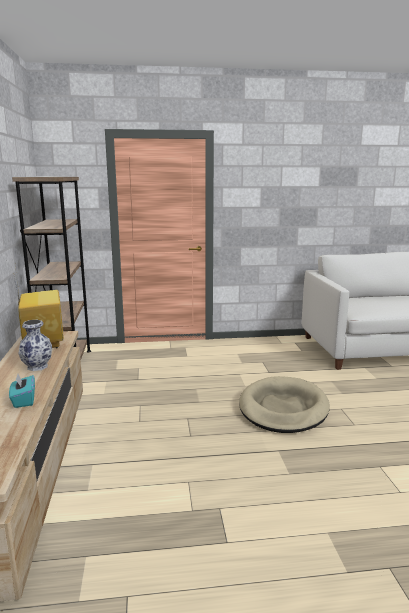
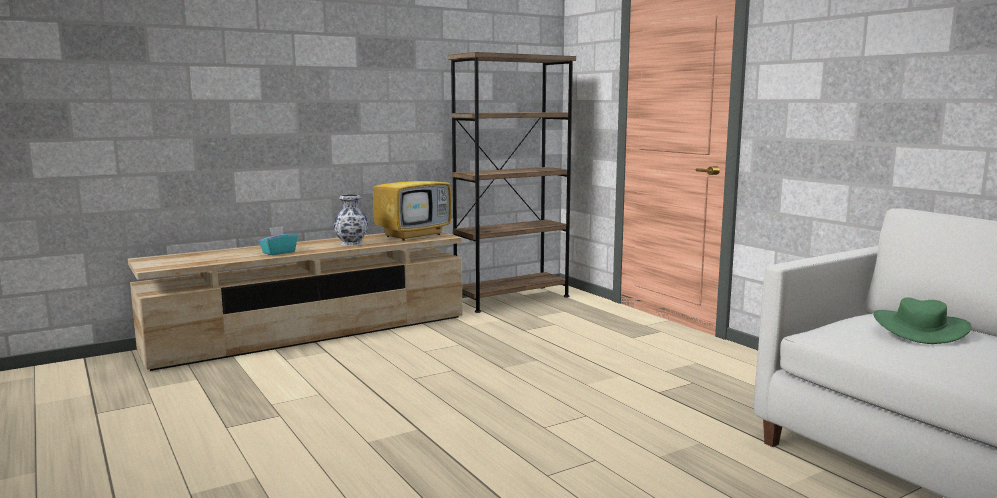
camera: 65 degrees right, 5 degrees down
(283, 408) = (542, 417): beige dog bed -> none
(373, 301) = (920, 329): none -> green hat

